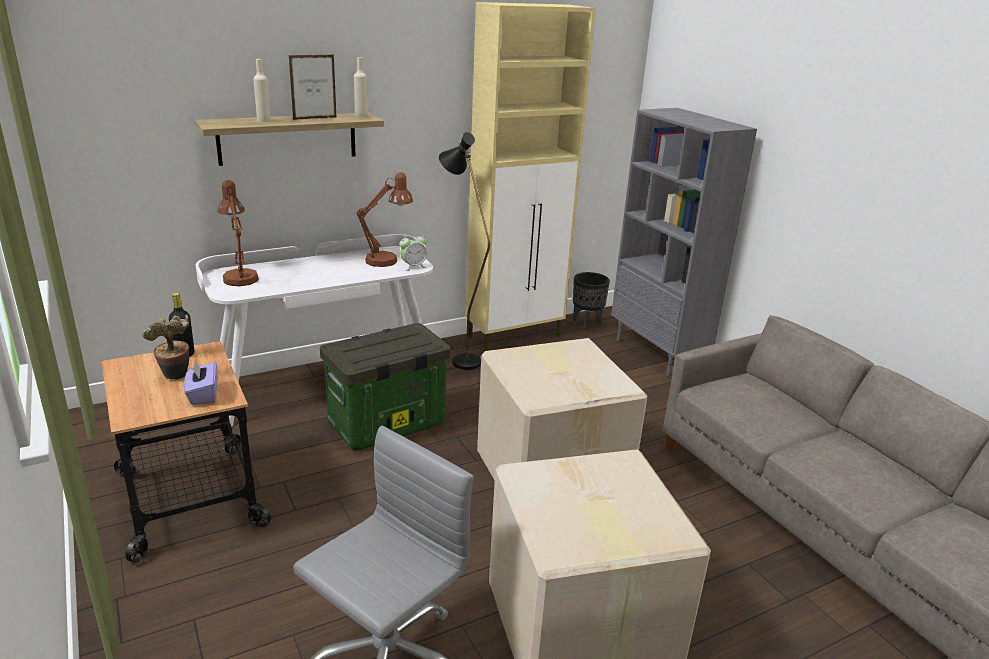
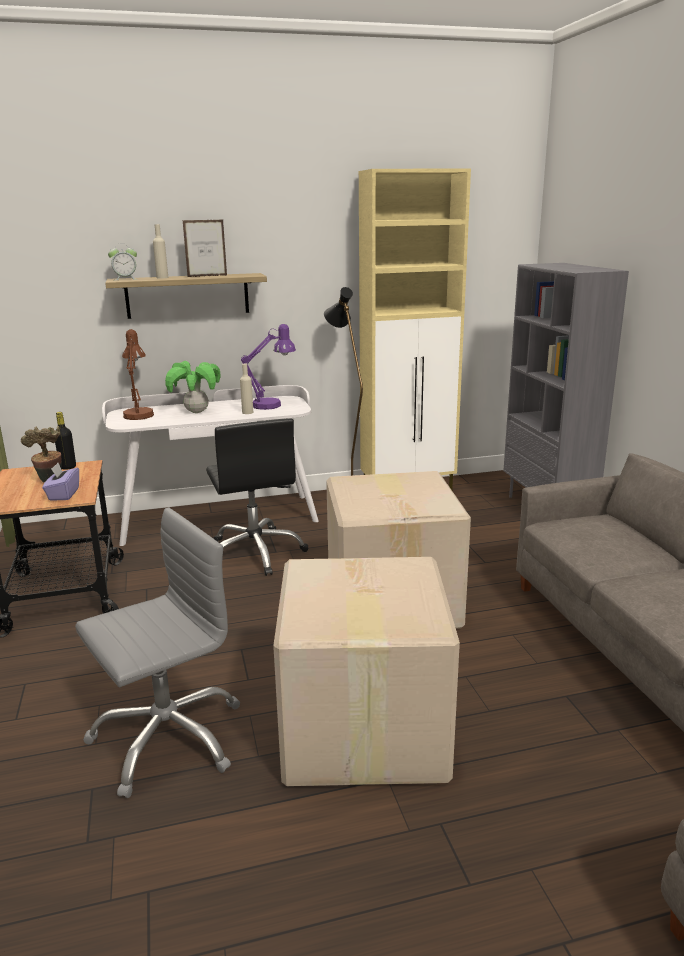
camera: 15 degrees right, 5 degrees down
(307, 272) = (197, 412): none -> potted plant
(361, 115) = (250, 274): beige bottle -> beige bottle (247, 412)
(386, 425) = (255, 552): storage box -> black office chair
(387, 259) = (272, 405): brown table lamp -> purple table lamp
(413, 267) = (292, 410): alarm clock -> alarm clock (125, 279)
(586, 324) = (484, 482): black planter -> none

